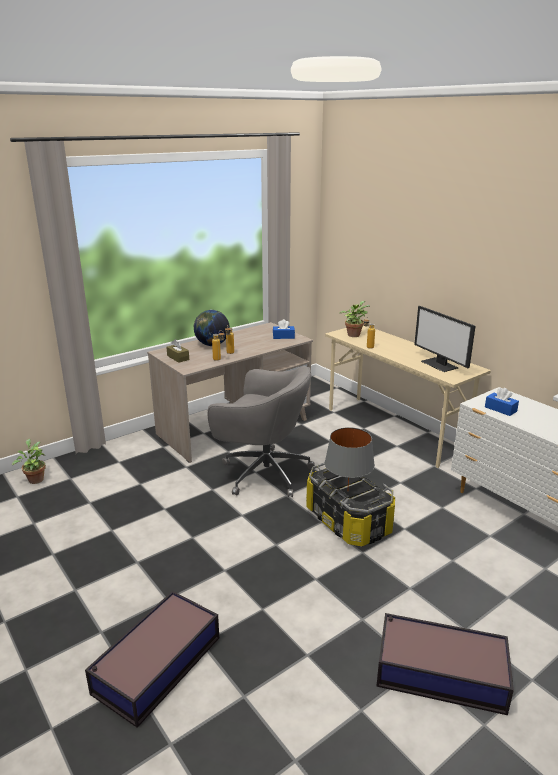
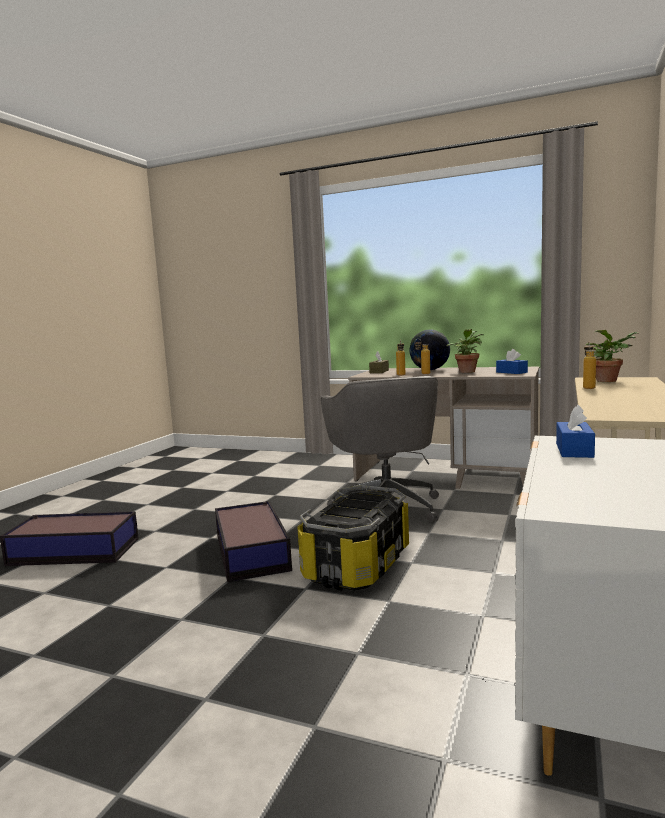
camera: 60 degrees right, 15 degrees down
(35, 479) = (263, 457): potted plant -> potted plant (467, 371)
(348, 491) = (338, 509): grey table lamp -> none
(439, 672) = (108, 694): storage box -> storage box (252, 551)
(440, 364) = (634, 407): monitor -> none

